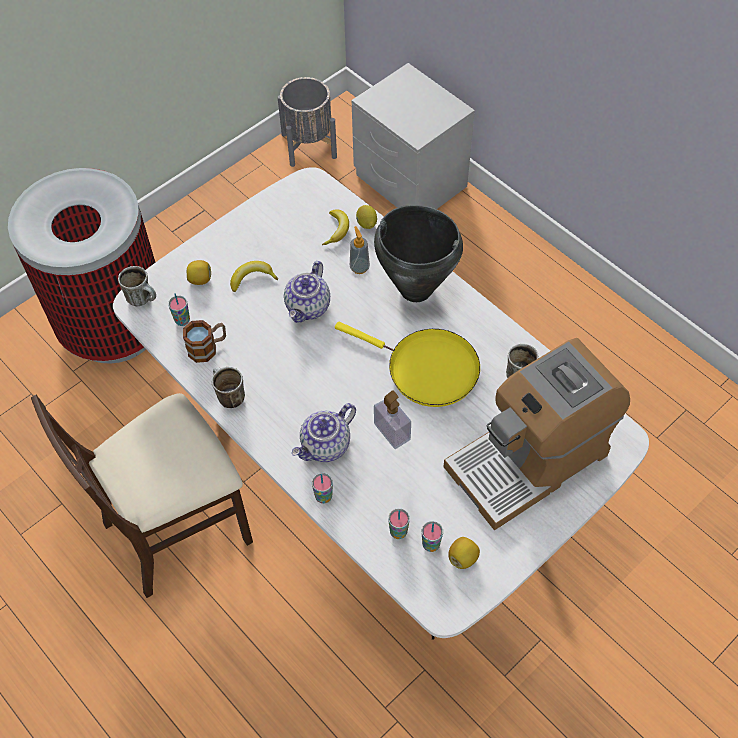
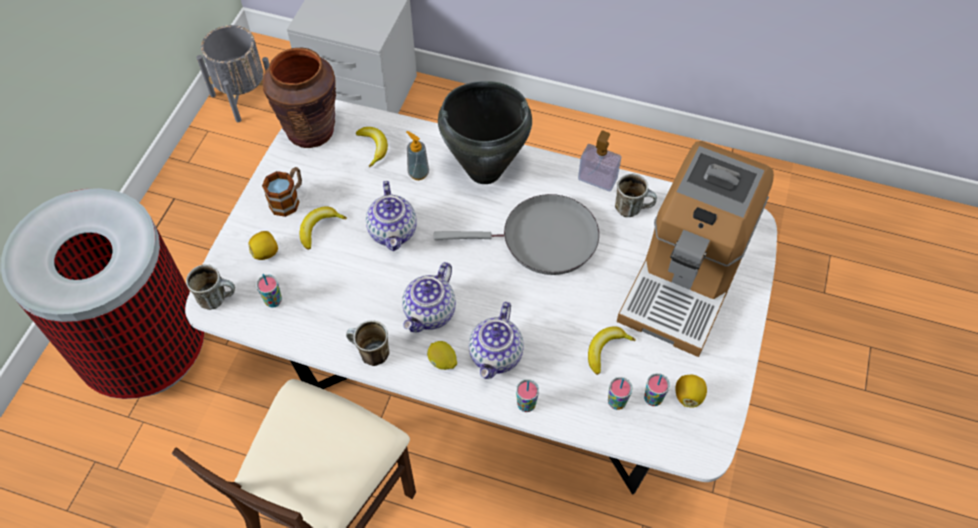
camera: 30 degrees left, 0 degrees up
(208, 348) = (318, 316): mug -> mug (288, 199)
(295, 195) = (310, 130): none -> brown vase
(295, 387) = (430, 313): none -> teapot
(366, 224) = (399, 130): lemon -> lemon (442, 362)
(392, 432) = (549, 312): soap dispenser -> soap dispenser (597, 179)
(418, 485) = (606, 350): none -> banana
(427, 369) = (543, 239): yellow frying pan -> grey frying pan

